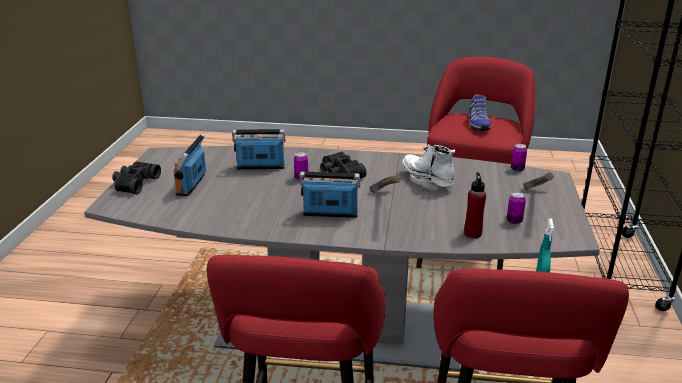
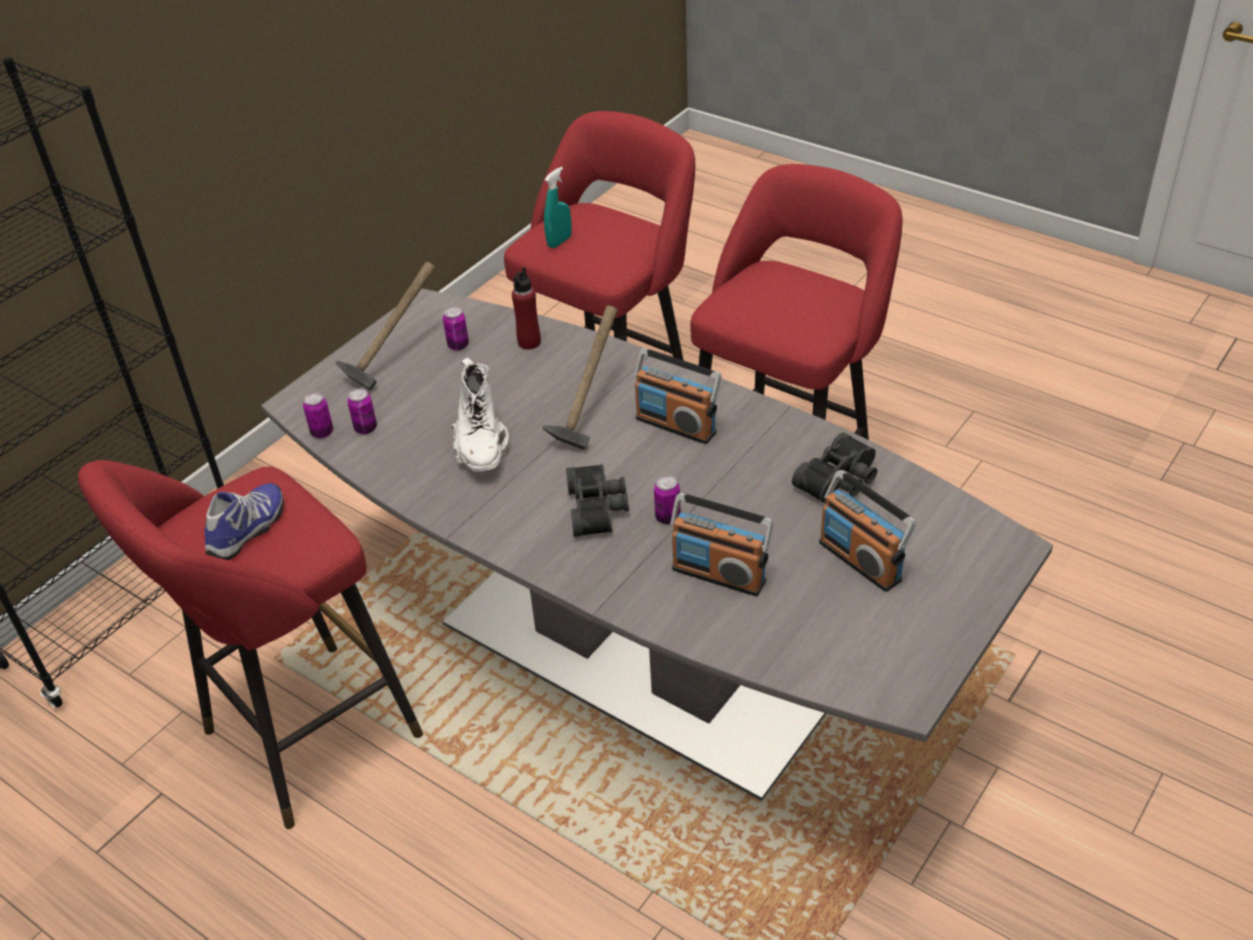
camera: 150 degrees left, 15 degrees up
(134, 183) = (964, 597): black binoculars -> black binoculars (840, 481)
(191, 184) = (861, 560): radio -> radio turned 105 degrees clockwise
(498, 175) = (365, 428): none -> can

